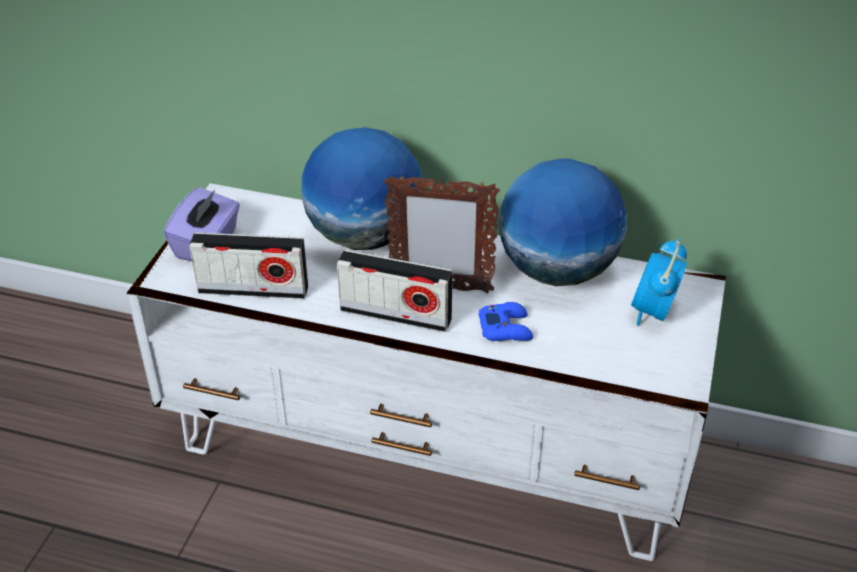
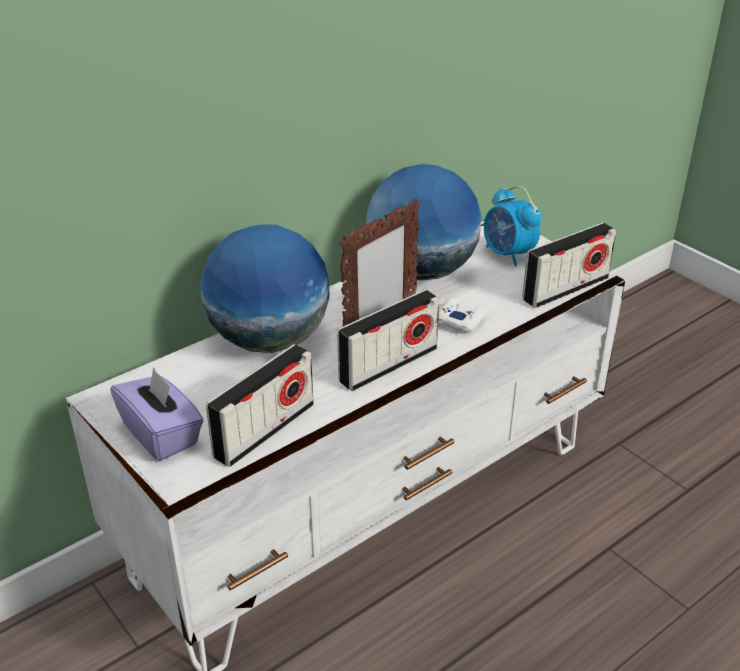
camera: 55 degrees left, 5 degrees down
(506, 328) = (461, 320): blue game controller -> white game controller
(637, 375) = (565, 288): none -> radio

